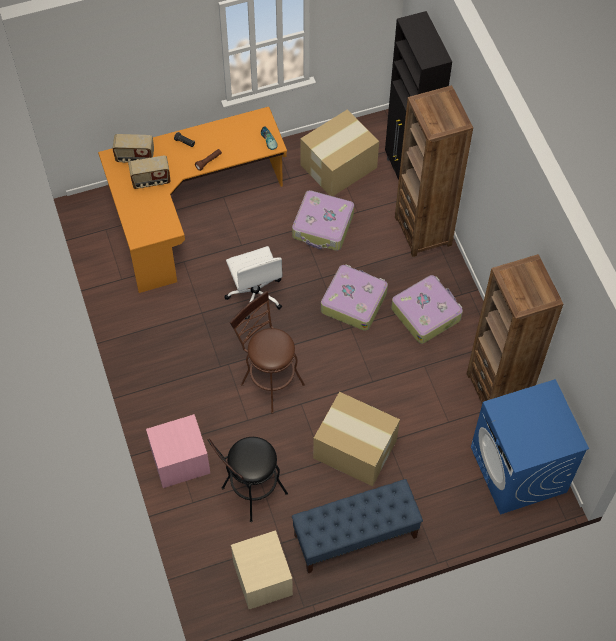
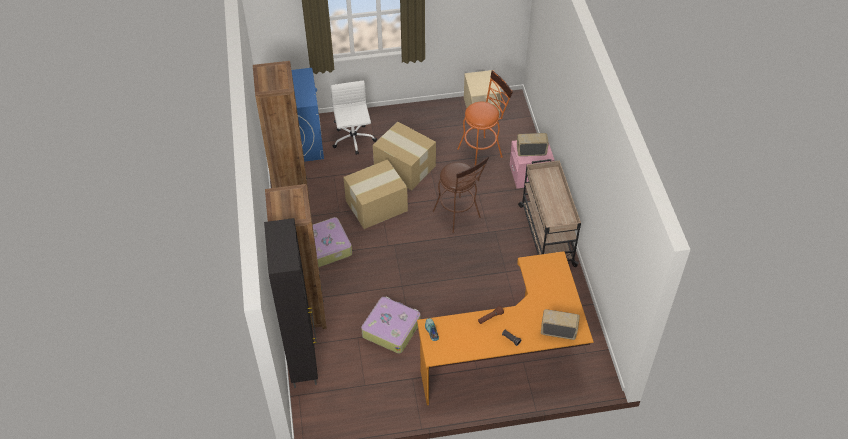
camera: 170 degrees left, 10 degrees down
(151, 181) = (544, 307): radio -> radio (531, 151)
(154, 370) = (546, 234): none -> beige cart
(250, 494) = (483, 151): black stool -> orange stool
(255, 295) = (460, 279): white office chair -> white office chair (353, 140)
(339, 166) = (362, 384): cardboard box -> cardboard box (375, 206)
(353, 301) = (380, 264): suitcase -> none
(355, 536) = (417, 121): blue bench -> none

